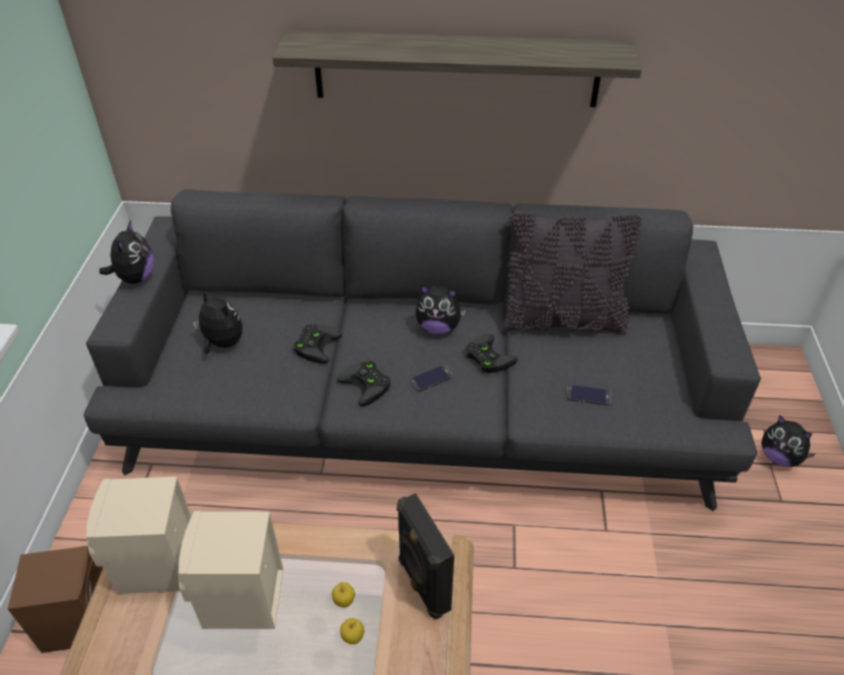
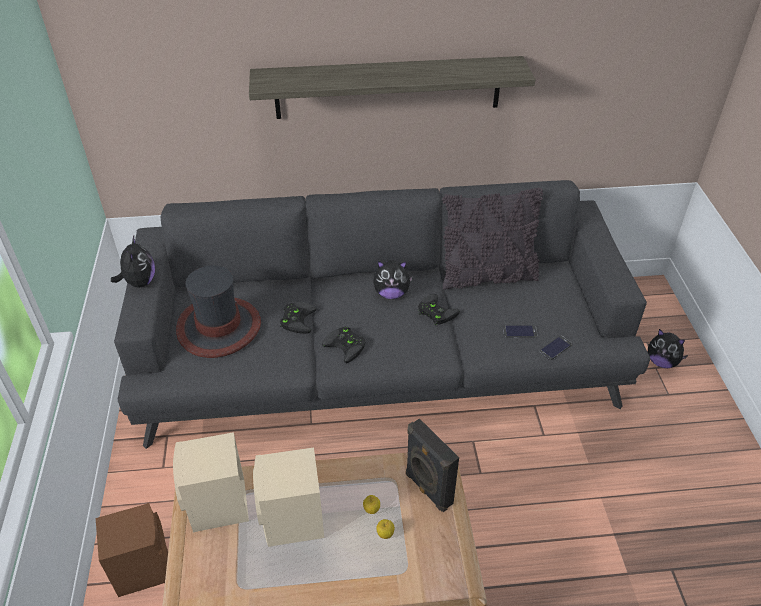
camera: 10 degrees left, 0 degrees up
(222, 343) = (219, 327): plush toy -> hat
(431, 378) = (396, 334): phone -> phone (555, 348)

